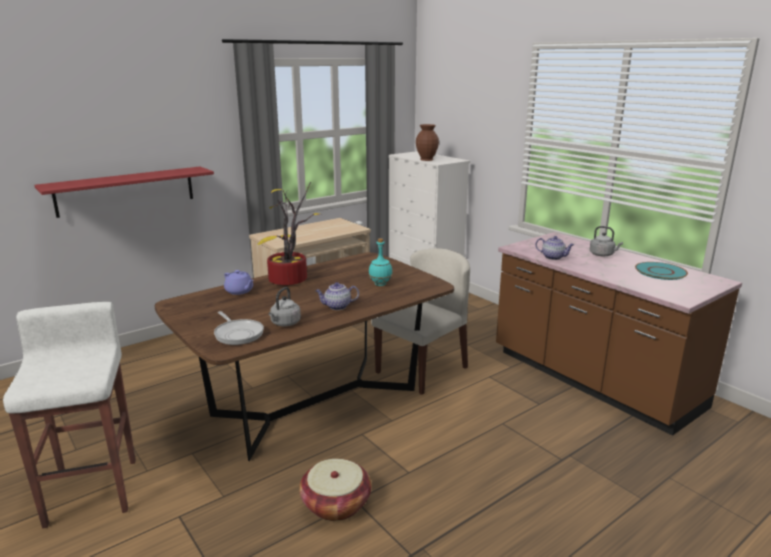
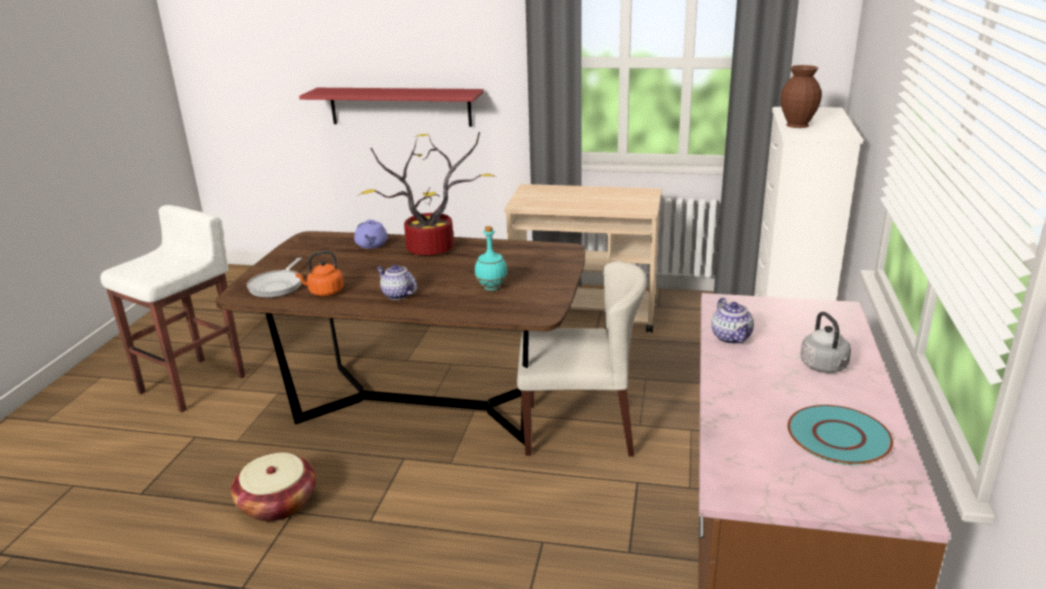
camera: 50 degrees right, 5 degrees up
(284, 323) = (324, 292): grey kettle -> orange kettle

